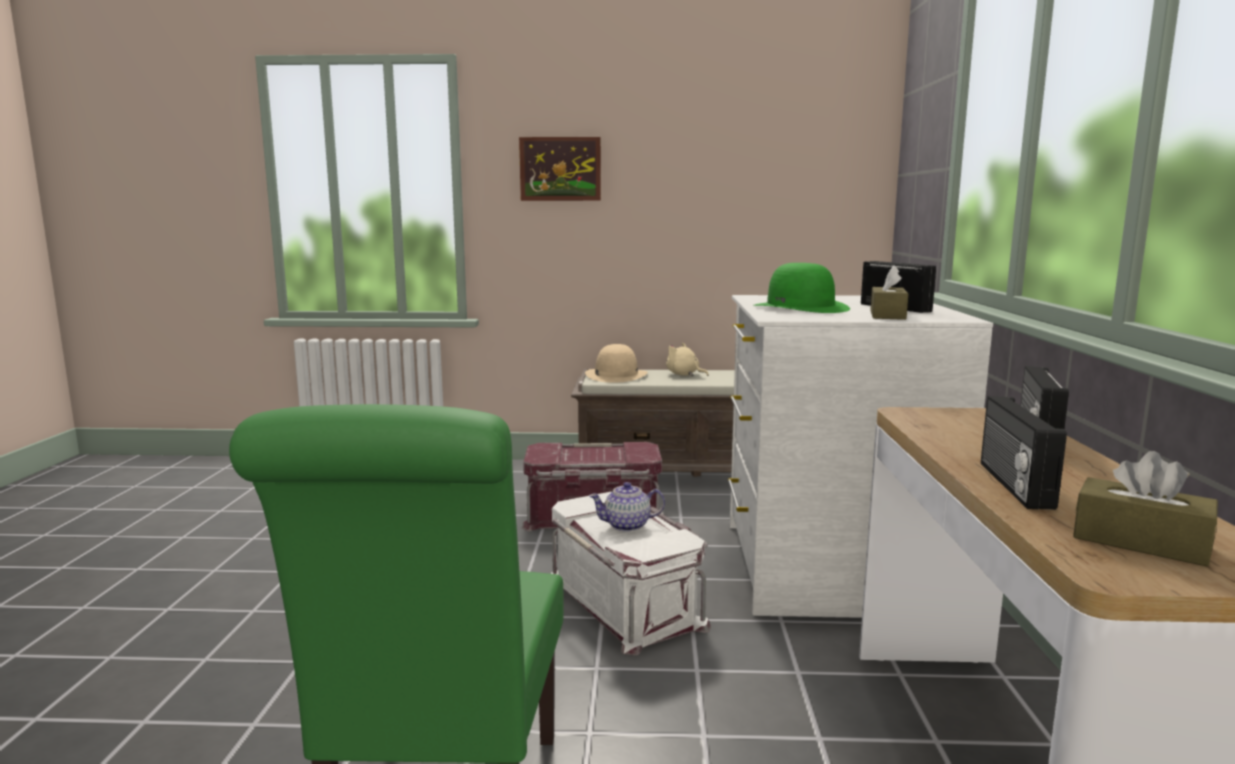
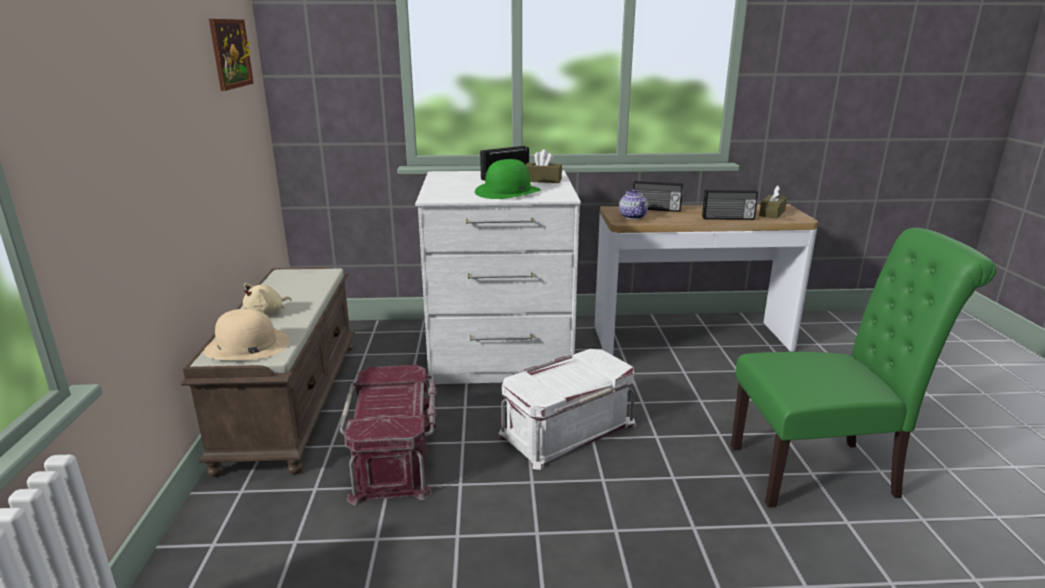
camera: 95 degrees left, 10 degrees up
(560, 169) = (98, 103): picture -> picture (231, 53)
(627, 525) = (572, 375): teapot -> teapot (633, 216)

